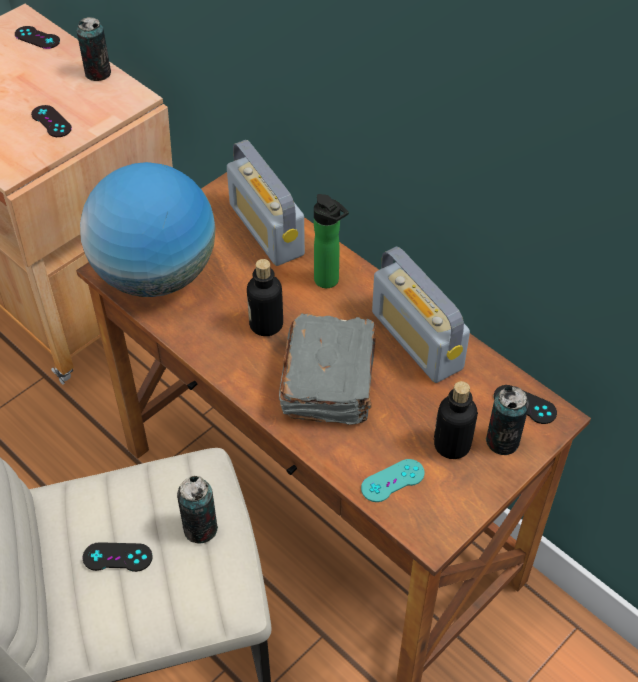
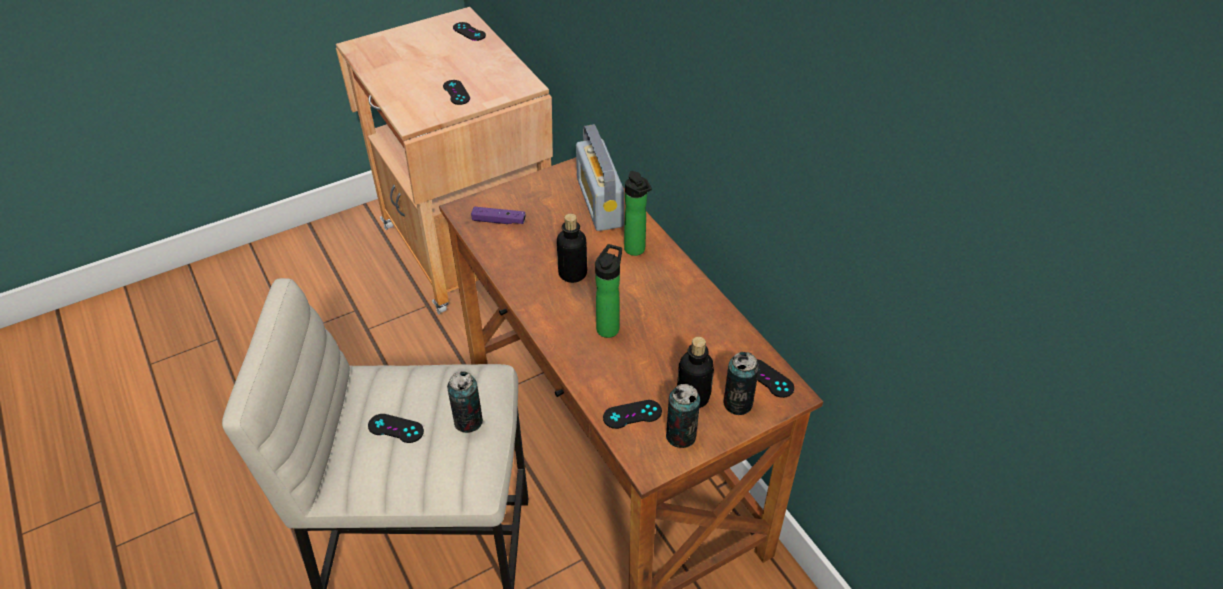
camera: 15 degrees right, 5 degrees down
(98, 73) = (505, 64): can -> can (681, 436)
(156, 275) = (499, 221): globe -> purple game controller
(330, 381) = (609, 326): grey book -> bottle
(392, 481) = (632, 414): turquoise game controller -> black game controller
(417, 340) = (693, 309): radio -> none

